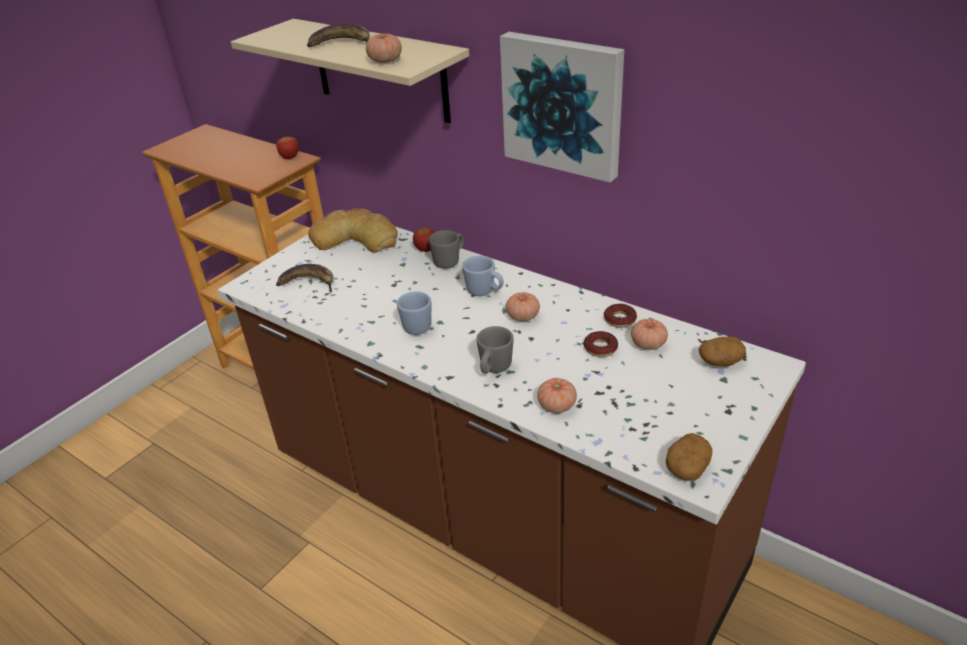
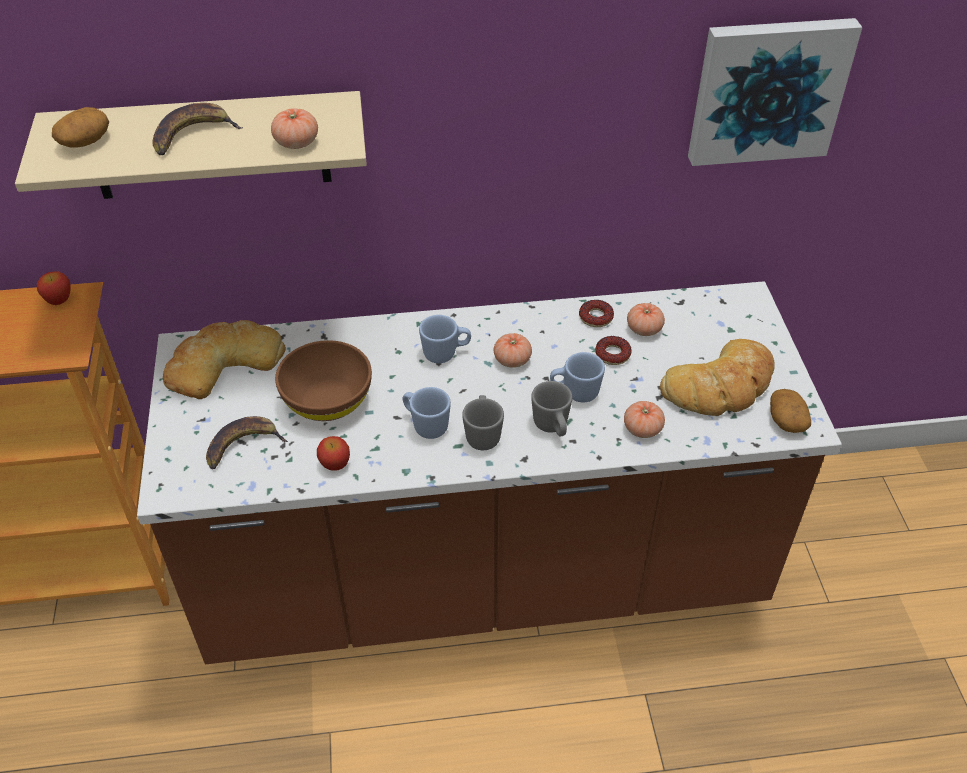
camera: 45 degrees left, 10 degrees up
(381, 283) = (327, 401): none -> brown bowl
(425, 249) = (322, 337): apple -> apple (334, 464)
(450, 261) = (367, 337): grey mug -> grey mug (483, 434)
(539, 357) = (575, 393): none -> blue mug
(563, 104) = (494, 122): picture -> picture (767, 90)
(661, 413) = (721, 386): none -> bread
(720, 361) = (711, 315): potato -> potato (85, 142)

